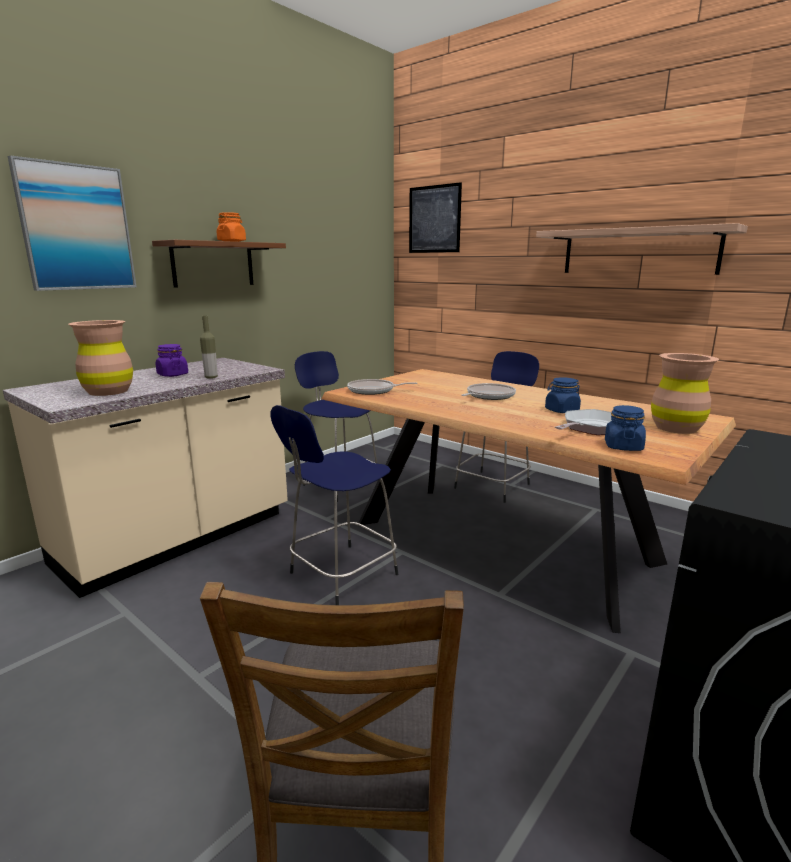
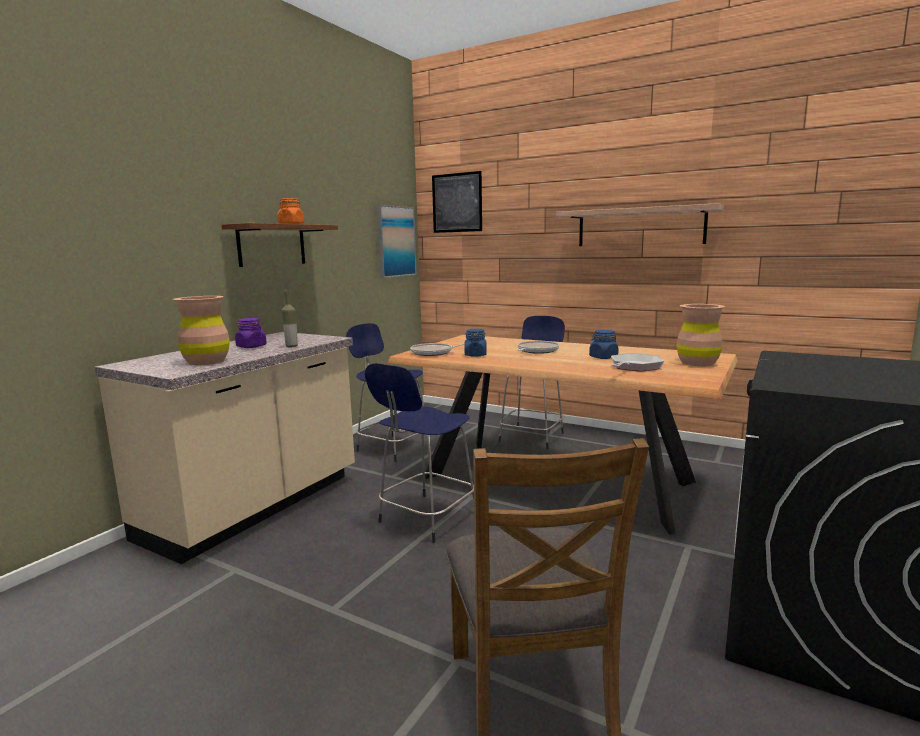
camera: 10 degrees left, 5 degrees down
(76, 228) = (159, 213): picture -> picture (395, 241)
(623, 446) = (665, 377): blue jar -> blue jar (475, 355)

